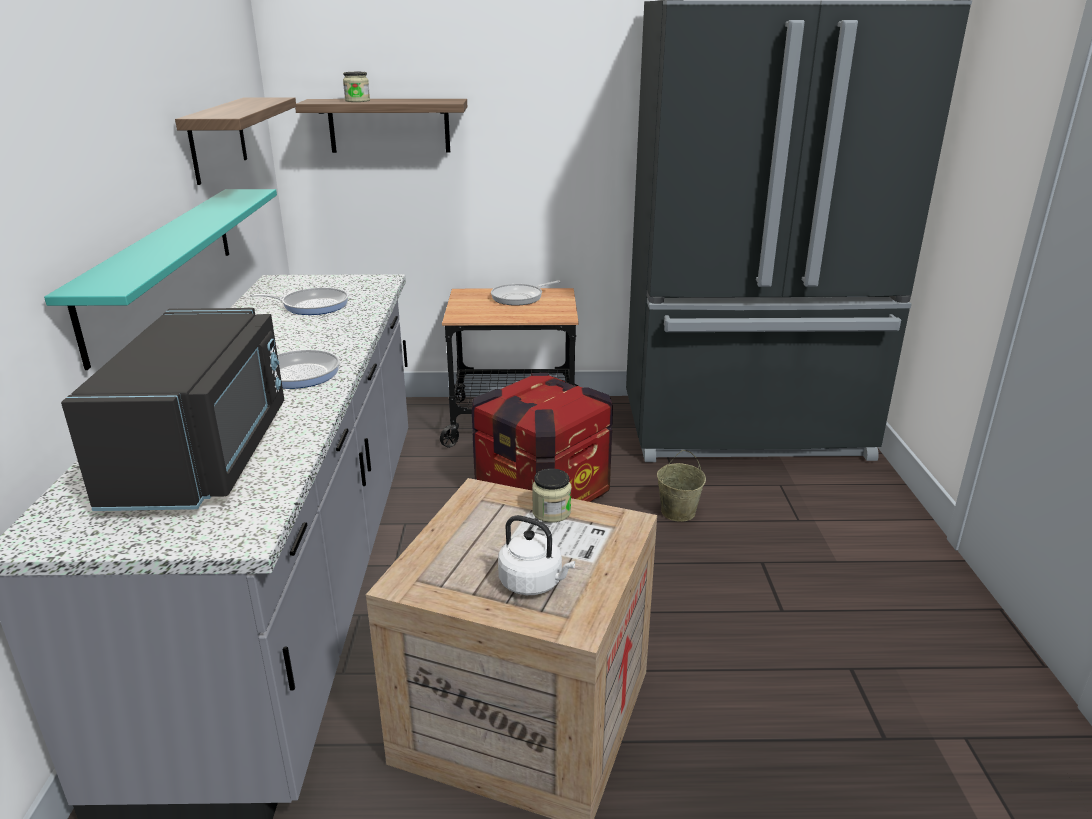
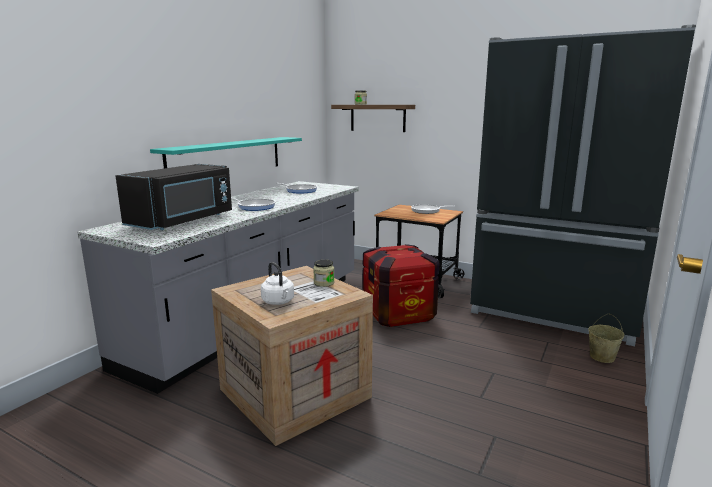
camera: 30 degrees right, 10 degrees down
(217, 139) = (282, 114): shelf -> none
(677, 511) = (466, 338): beige bucket -> beige bucket (602, 357)

